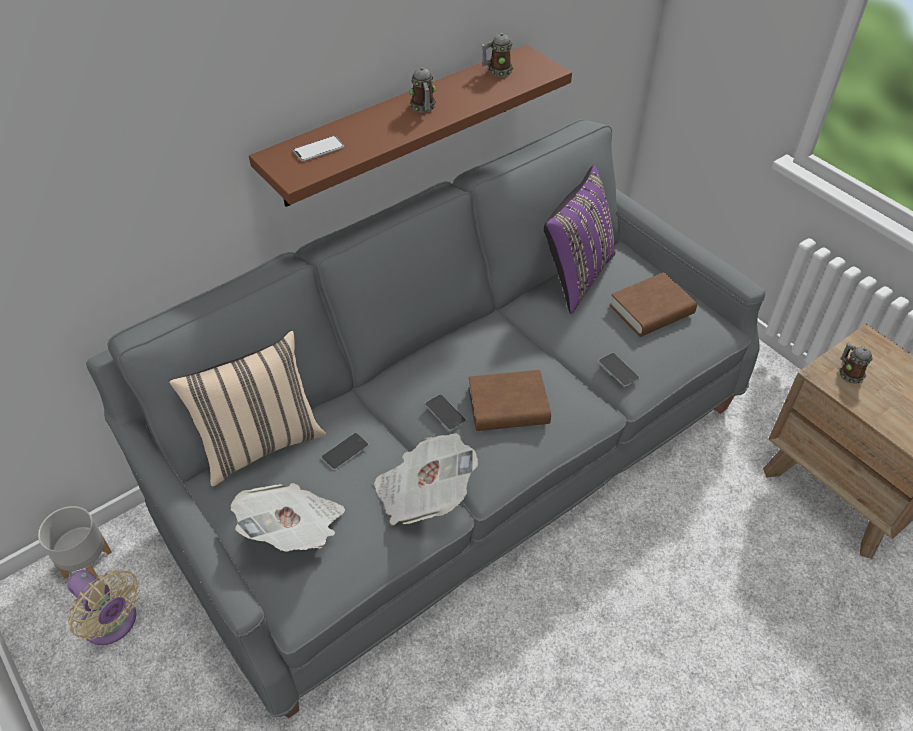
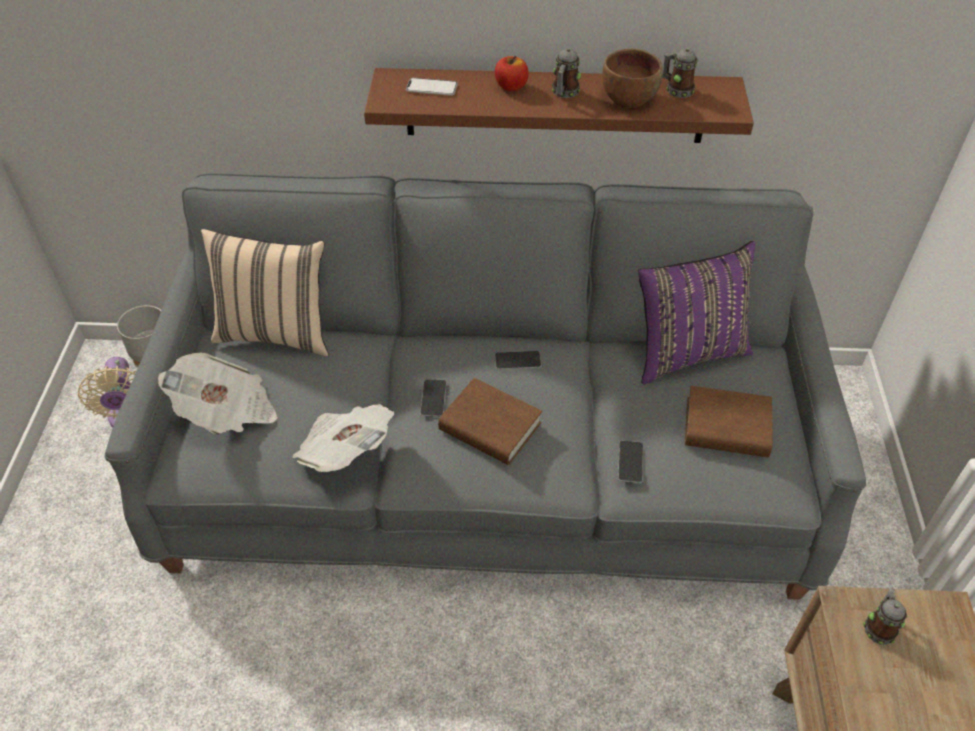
camera: 40 degrees right, 0 degrees up
(345, 451) = (325, 377): phone -> phone (518, 360)
(379, 121) = (511, 86): none -> apple
(474, 92) = (628, 99): none -> brown bowl

